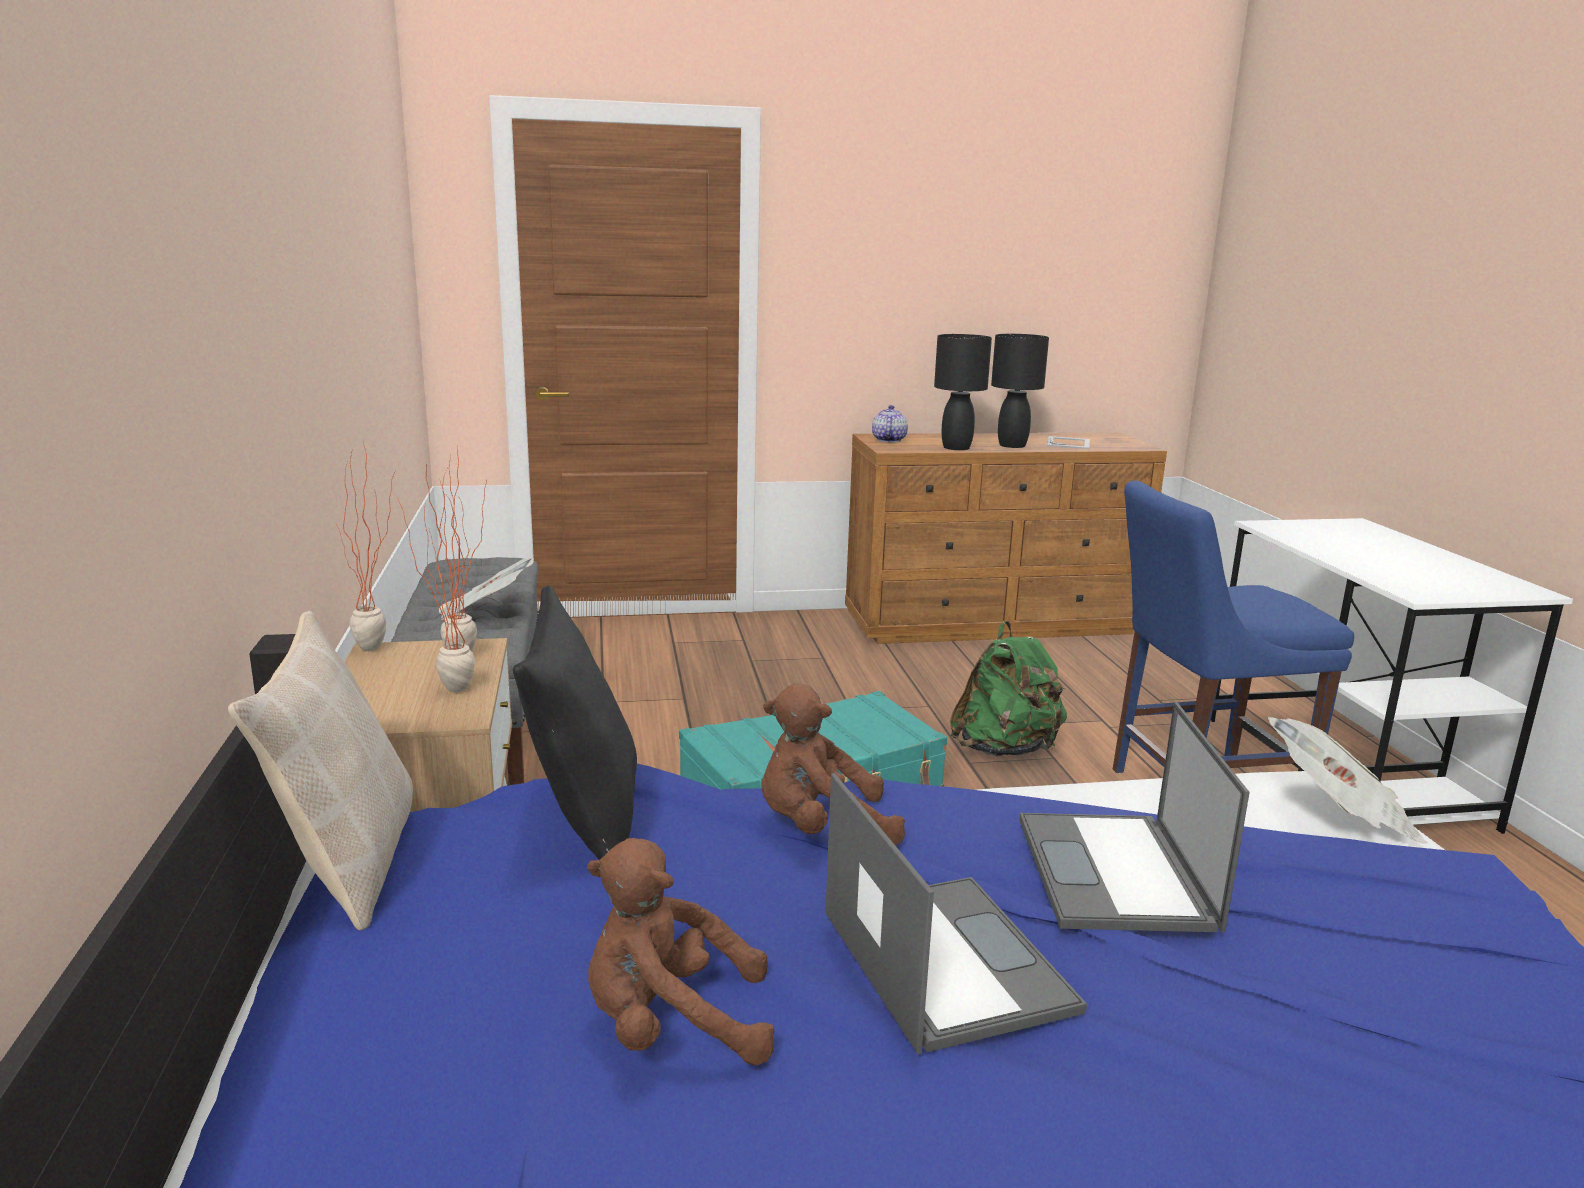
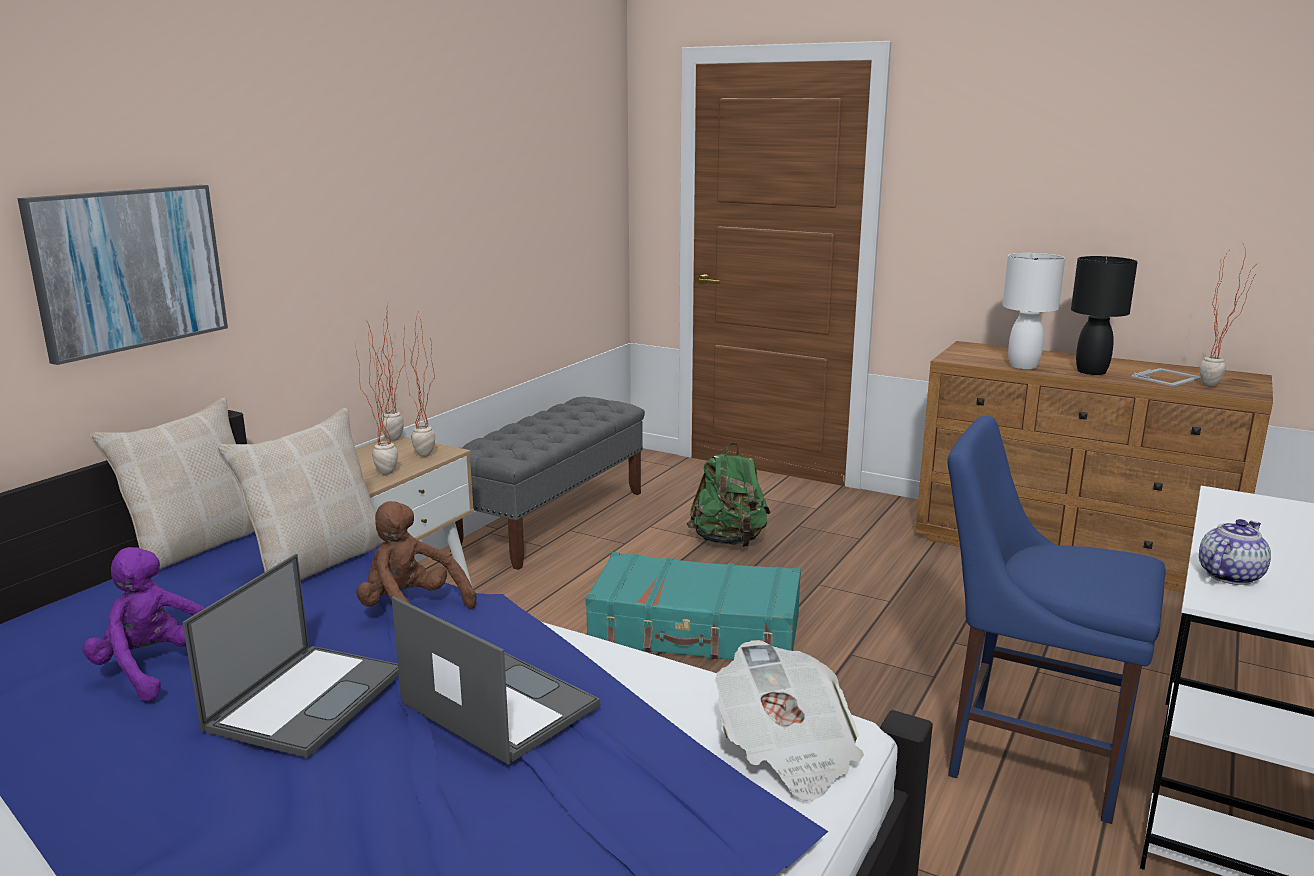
camera: 40 degrees right, 0 degrees up
(166, 399) = (129, 269): none -> picture
(484, 614) = (540, 436): newspaper -> none
(585, 818) = (318, 561): black pillow -> beige pillow
(670, 1026) = (157, 669): brown plush toy -> purple plush toy
(888, 440) = (973, 350): teapot -> teapot (1229, 575)
(956, 448) = (1023, 366): black table lamp -> white table lamp
(1005, 749) = (899, 655): green backpack -> green backpack (729, 541)
(1112, 444) = (1217, 386): none -> potted plant
(1116, 874) = (497, 704): laptop -> laptop turned 90 degrees clockwise

